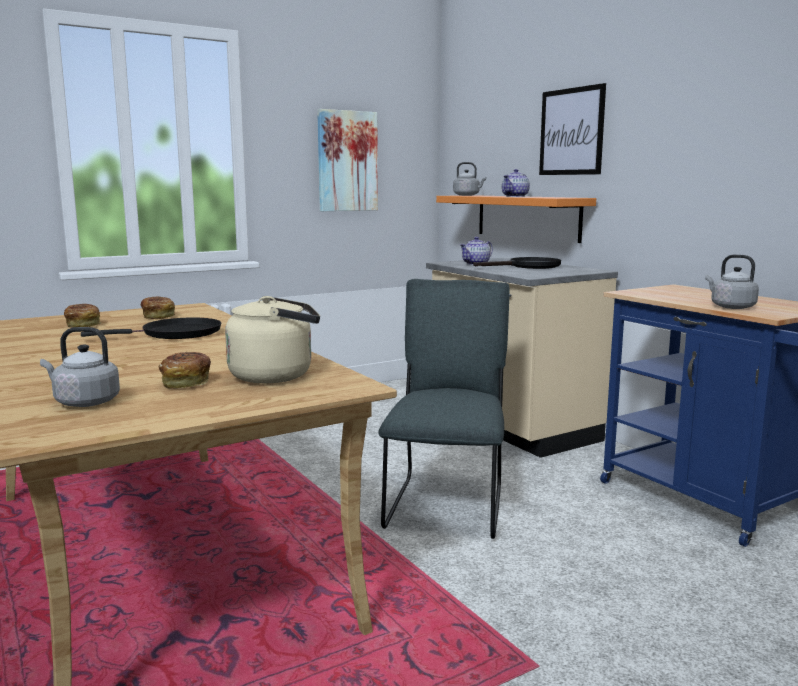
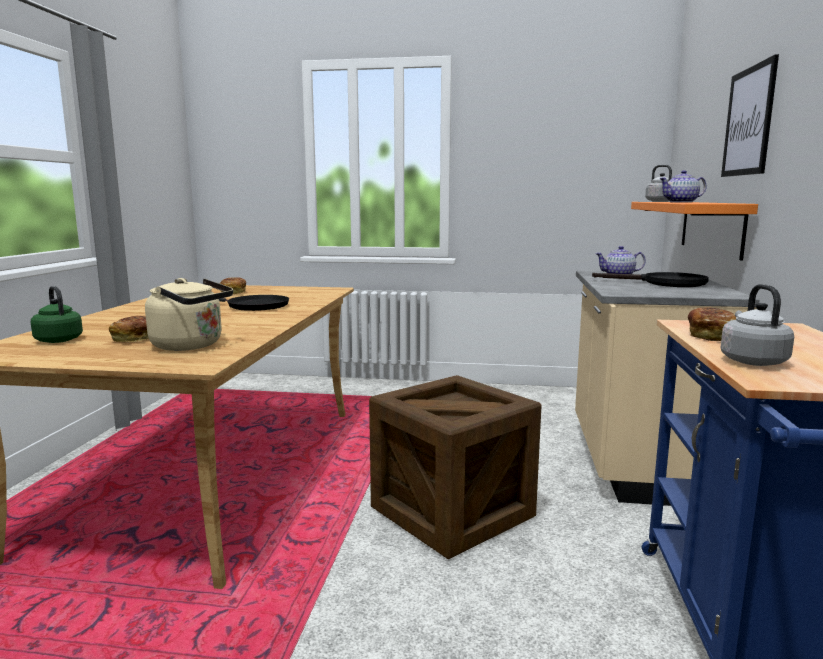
camera: 40 degrees right, 0 degrees up
(84, 402) = (58, 340): grey kettle -> green kettle
(158, 316) = (290, 293): bread -> bread (711, 336)
(347, 161) = (554, 168): picture -> none
(447, 503) = (452, 512): grey chair -> crate

